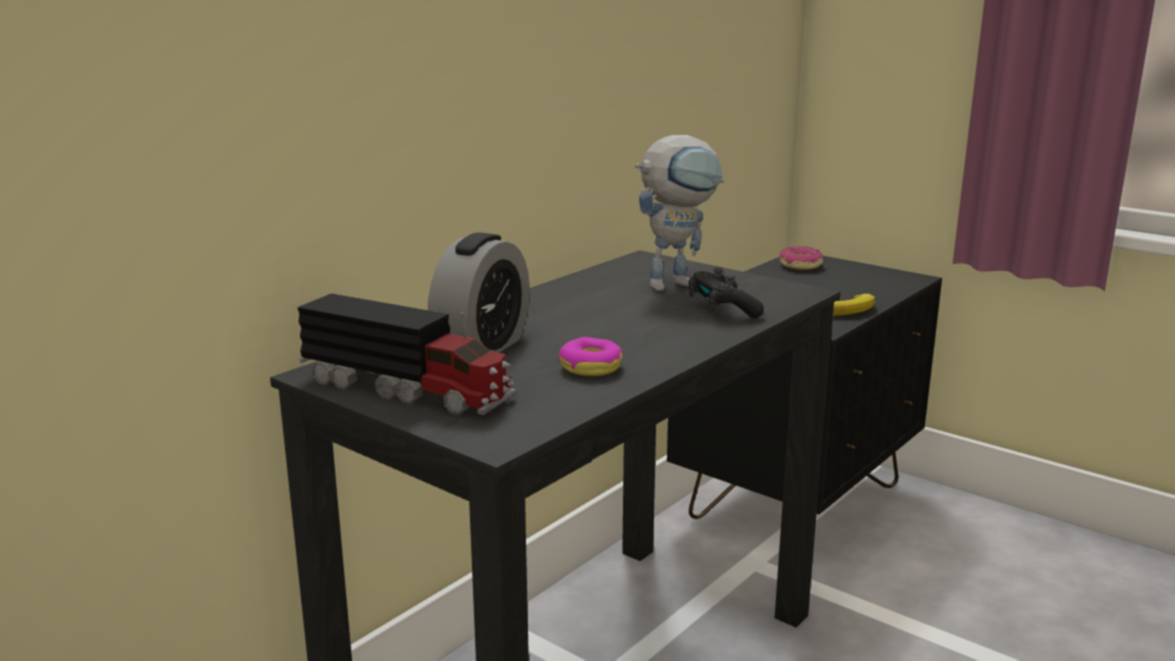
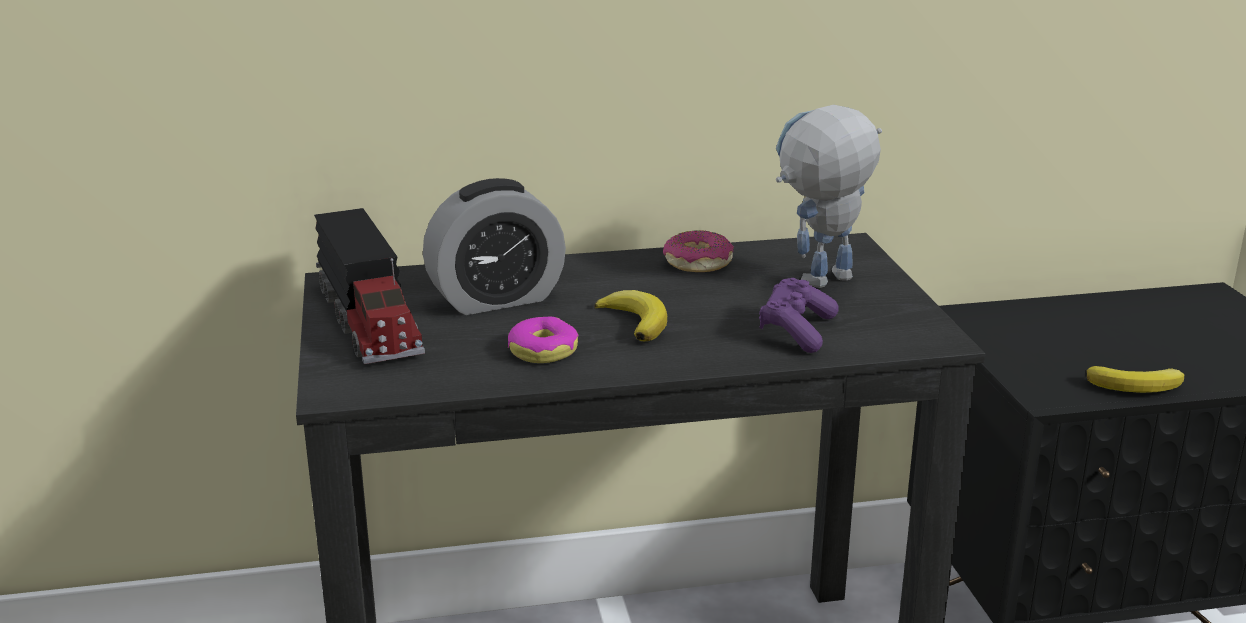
camera: 40 degrees right, 5 degrees up
(612, 332) = (635, 321): none -> banana
(678, 282) = (819, 285): toy robot -> toy robot turned 135 degrees clockwise
(722, 309) = (797, 331): black game controller -> purple game controller
(800, 266) = (1184, 306): donut -> donut (698, 263)

